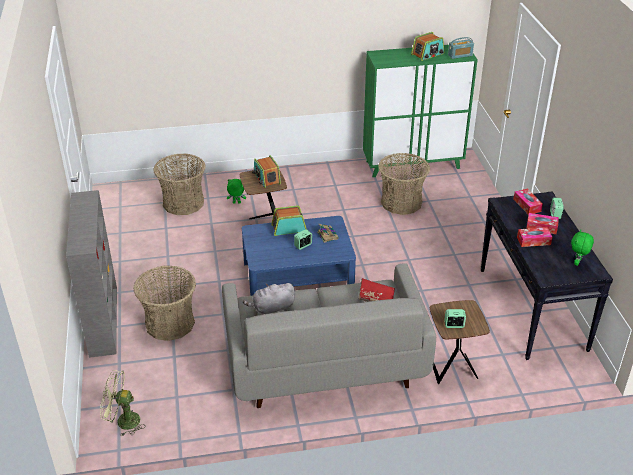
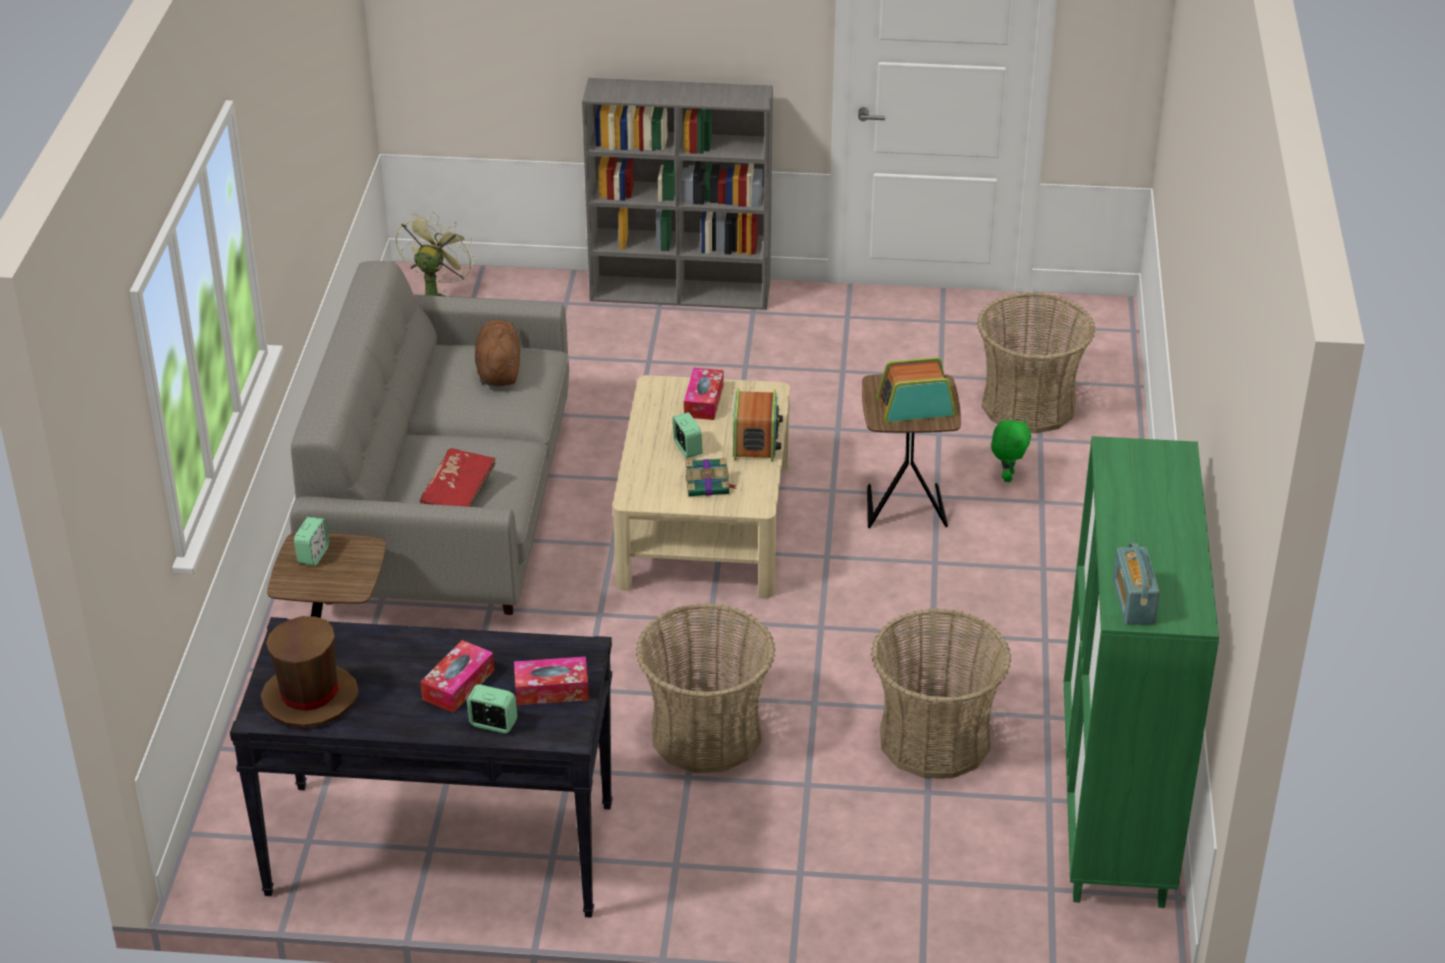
camera: 105 degrees right, 0 degrees up
(170, 323) = (640, 358): basket -> basket (706, 734)
(272, 308) = (498, 371): grey plush toy -> brown plush toy
(298, 278) = (704, 523): blue coffee table -> beige coffee table
(427, 54) = (1152, 542): radio -> none
(533, 241) = (418, 656): tissue box -> tissue box (703, 401)
(577, 263) = (310, 698): green plush toy -> brown hat

